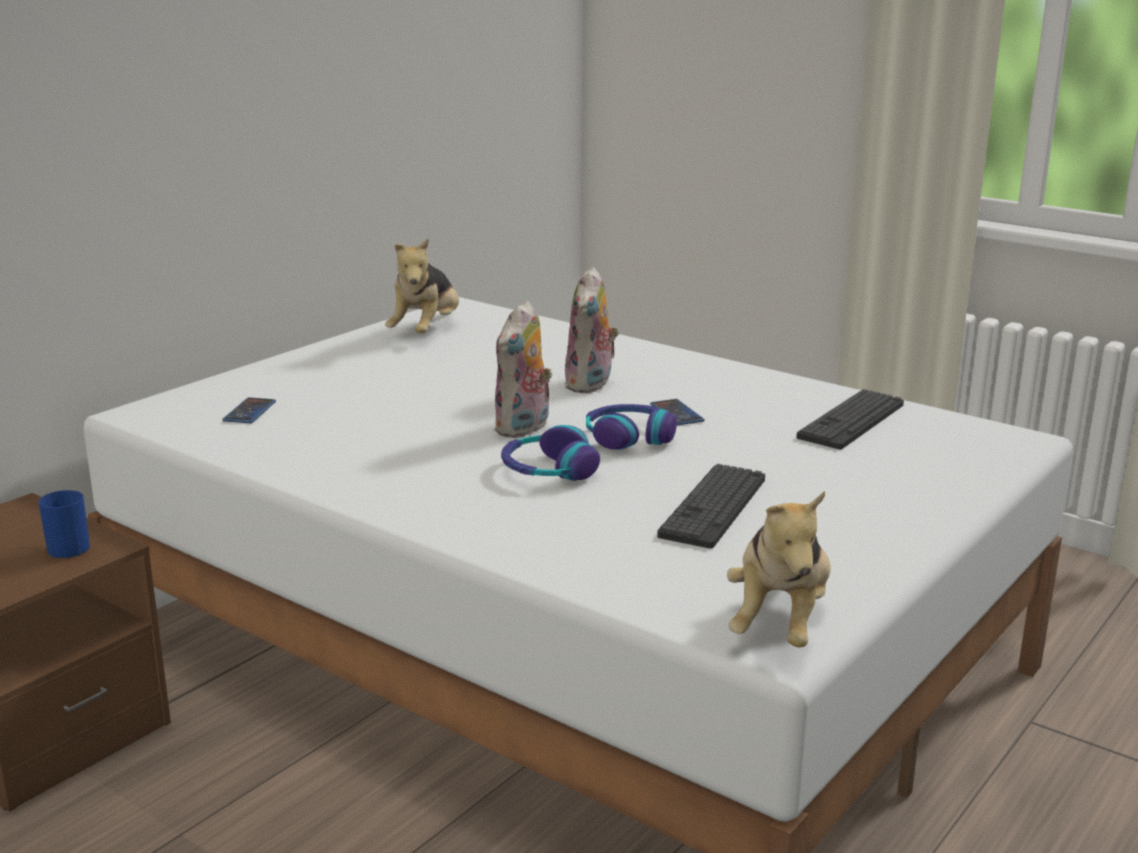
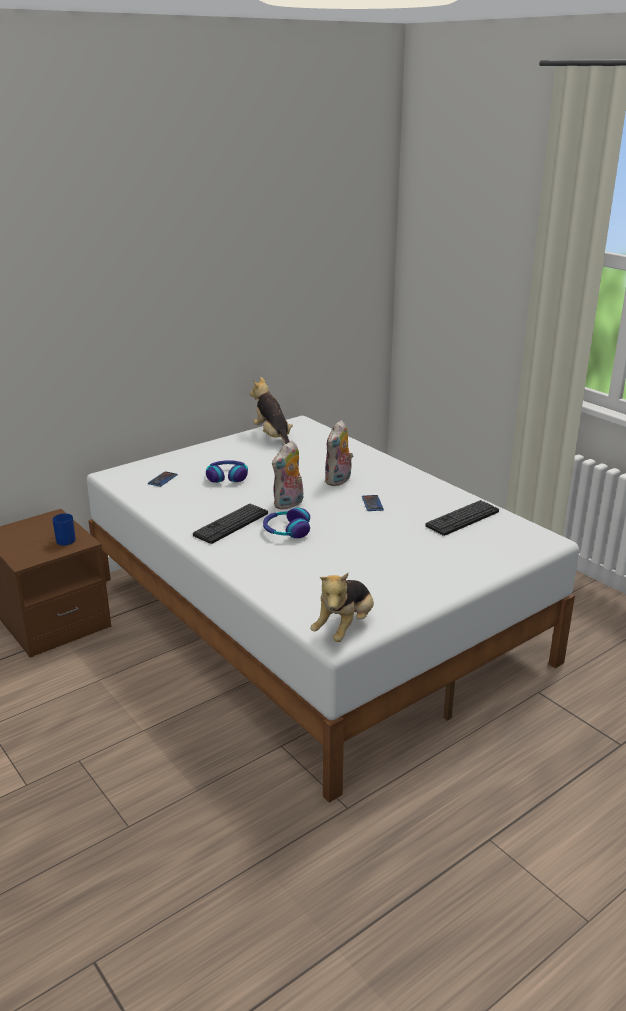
camera: 15 degrees right, 5 degrees up
(426, 331) = (273, 437): plush toy -> plush toy turned 120 degrees clockwise
(629, 437) = (338, 515): headphones -> headphones (227, 477)
(713, 507) = (355, 561): keyboard -> keyboard (231, 524)

